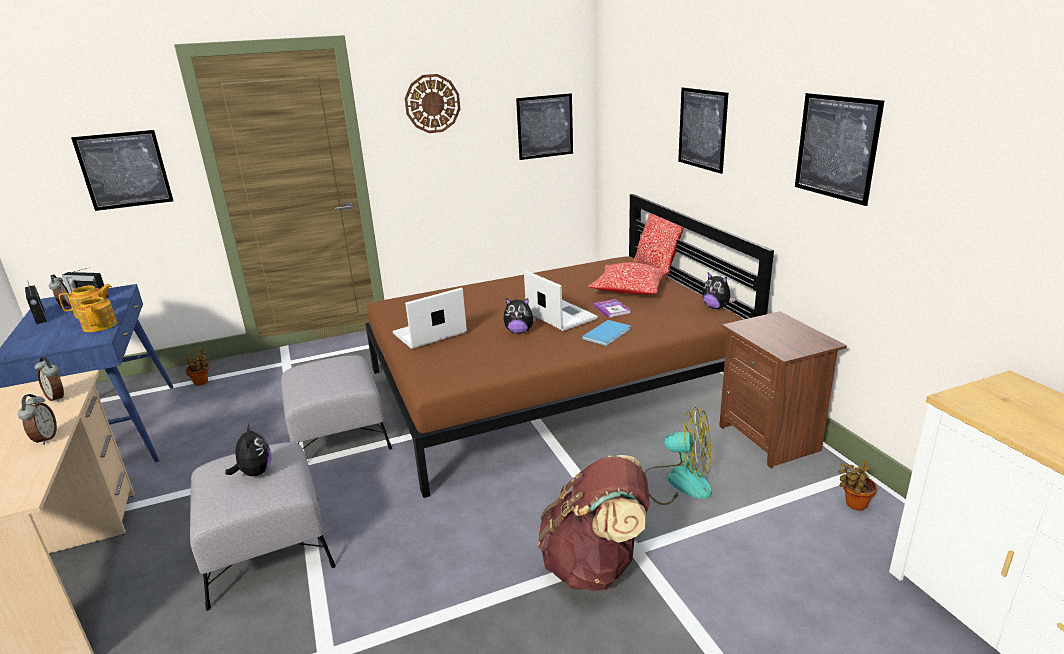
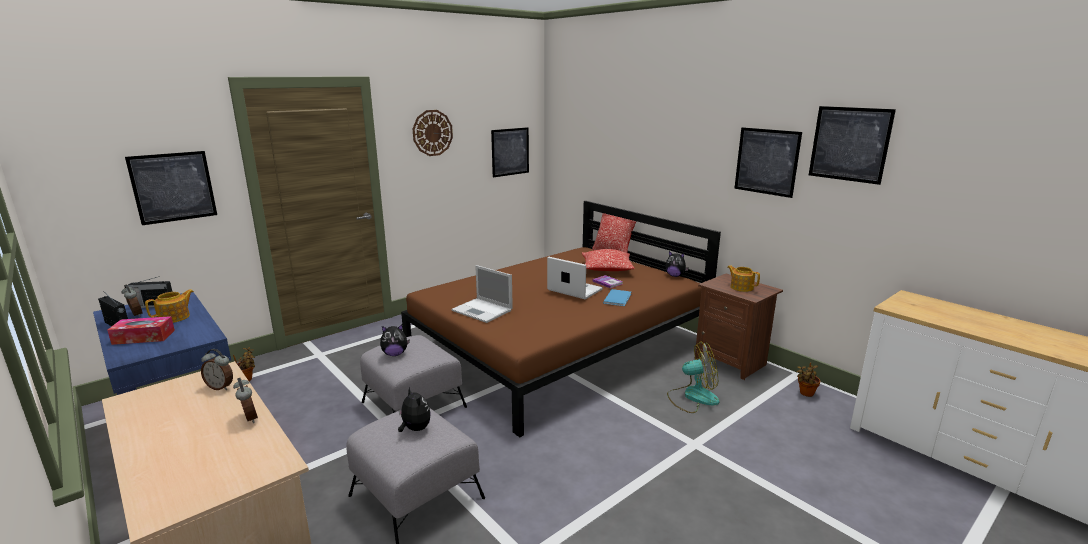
camera: 20 degrees left, 5 degrees down
(47, 332) = (144, 337): none -> tissue box
(100, 325) = (197, 326): teapot -> teapot (741, 287)
(428, 334) = (483, 311): laptop -> laptop turned 90 degrees counterclockwise
(519, 331) = (552, 303): plush toy -> plush toy (395, 354)
(595, 565) = (676, 458): brown backpack -> none
(702, 129) = (650, 152): picture -> picture (849, 144)

